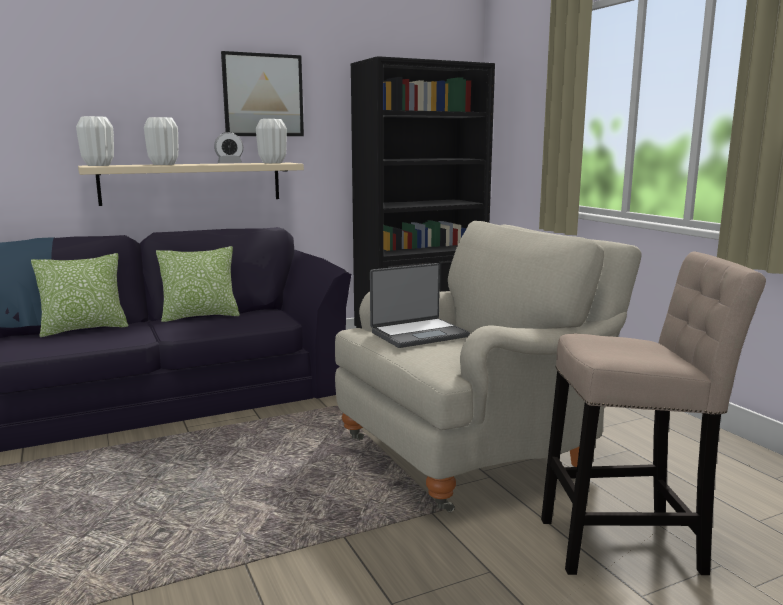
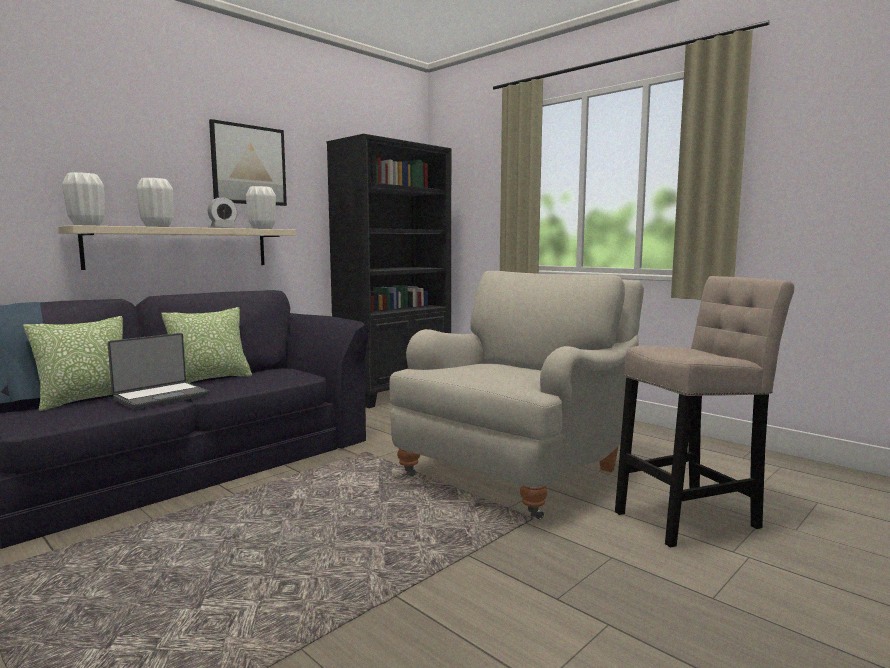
camera: 20 degrees left, 5 degrees down
(418, 334) = (473, 367): laptop -> laptop (161, 397)

